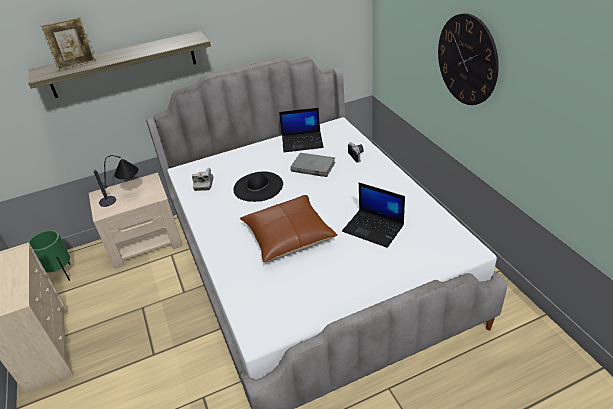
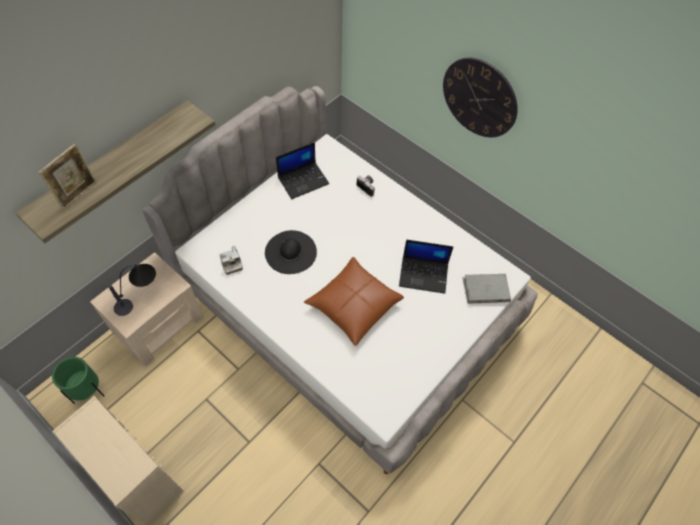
camera: 30 degrees left, 20 degrees up
(313, 167) = (331, 212): grey book -> grey book (485, 290)

